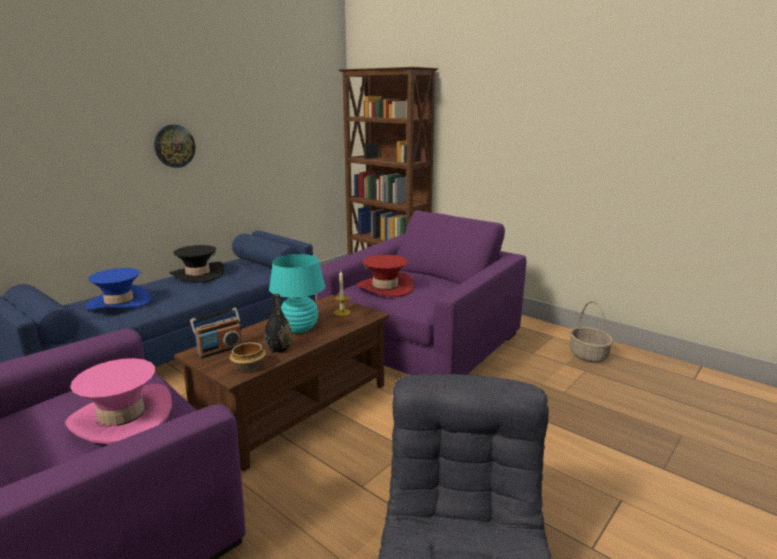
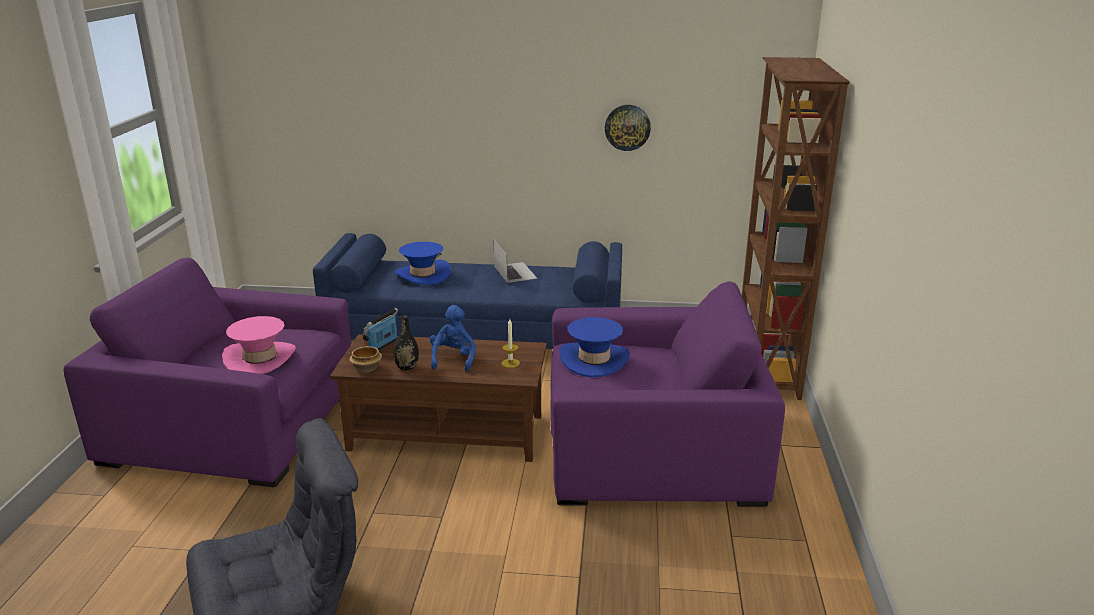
camera: 55 degrees right, 5 degrees up
(174, 146) = (531, 133): wall clock -> wall clock (627, 127)
(198, 275) = (515, 272): black hat -> laptop
(220, 350) = (381, 346): radio -> radio turned 105 degrees clockwise
(300, 329) = (453, 359): turquoise table lamp -> blue plush toy
(385, 288) = (594, 360): red hat -> blue hat
(587, 355) = (788, 585): basket -> none

